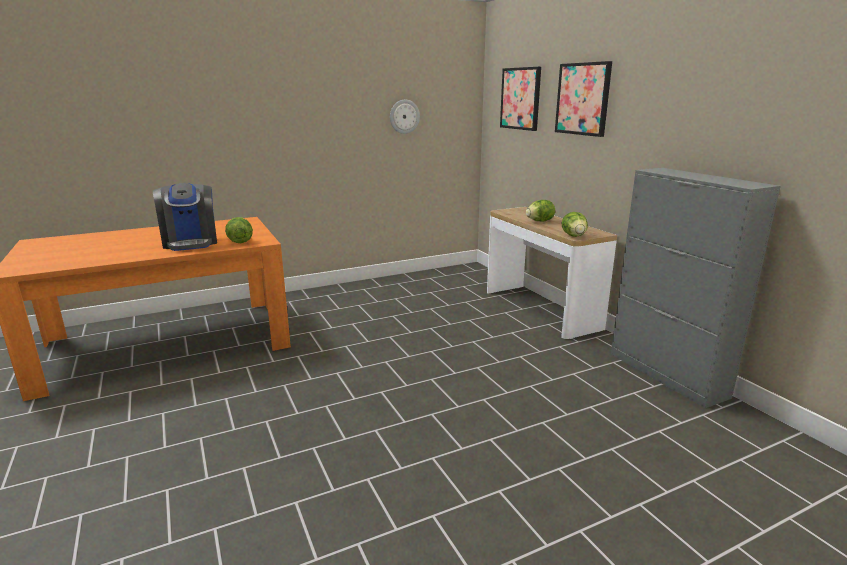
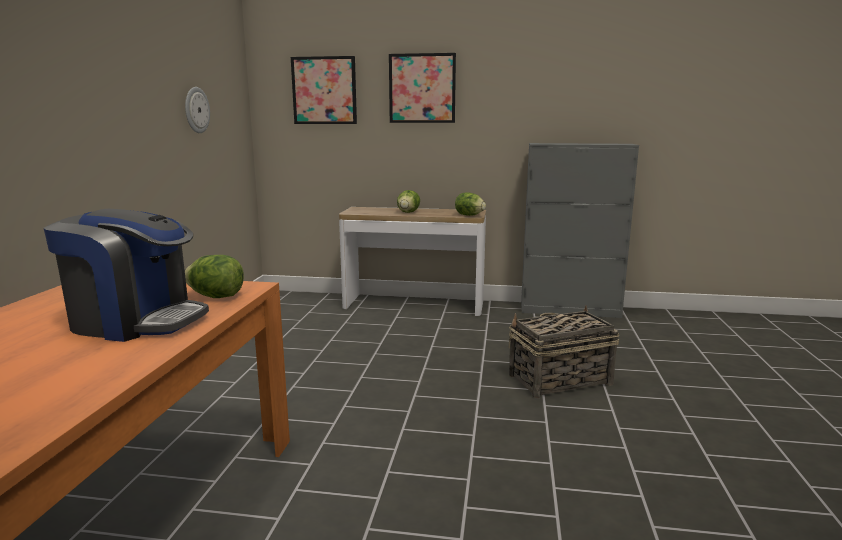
camera: 55 degrees left, 5 degrees down
(487, 409) = (558, 380): none -> basket

